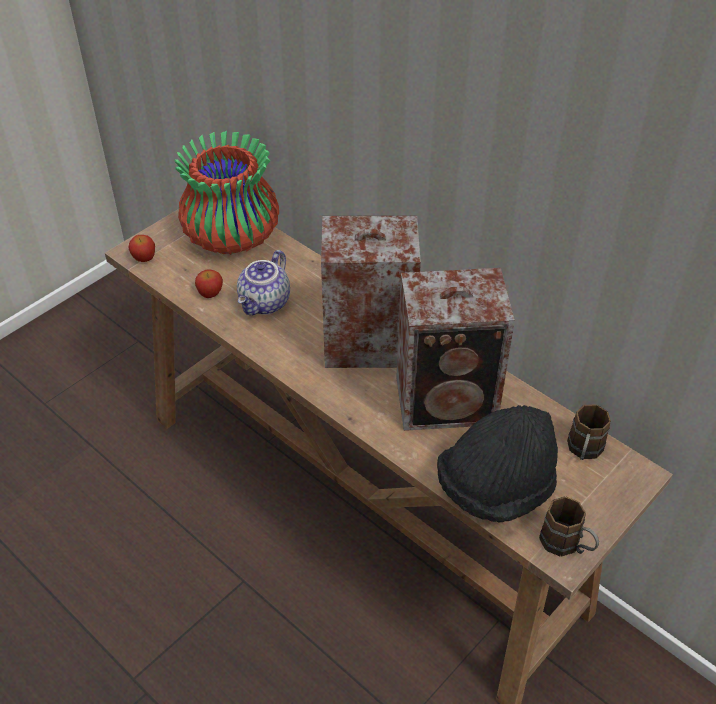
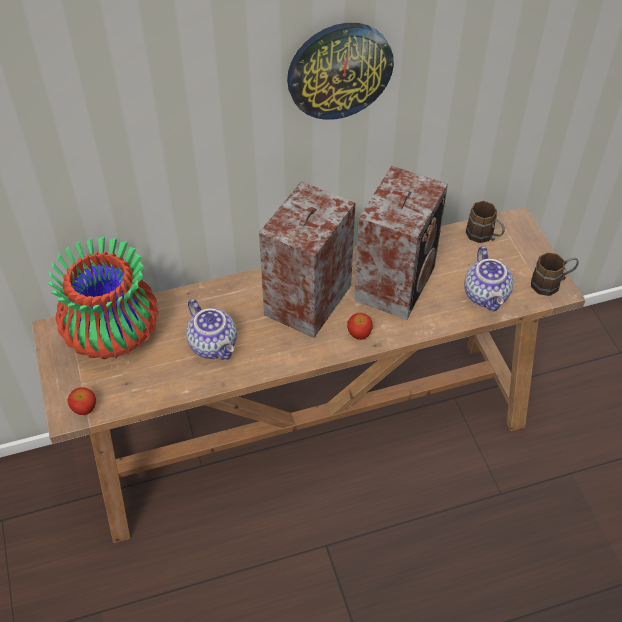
camera: 60 degrees left, 5 degrees up
(210, 293) = (171, 377): apple -> apple (359, 333)
(485, 114) = (339, 70): none -> wall clock
(495, 488) = (487, 295): black hat -> teapot

